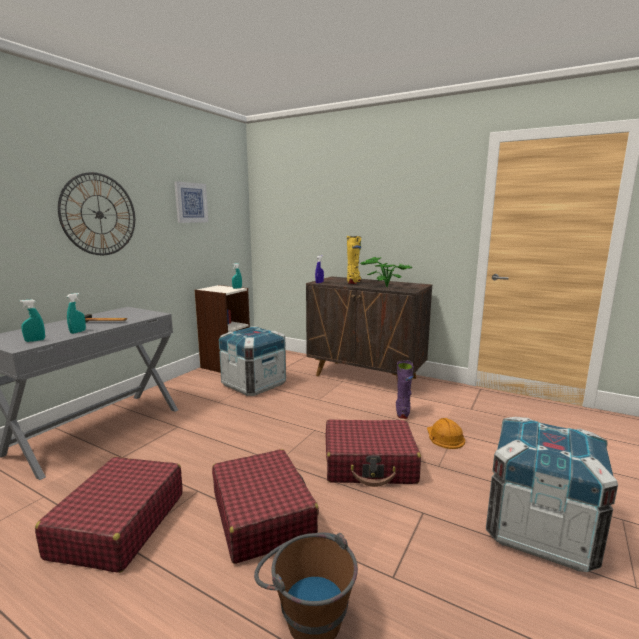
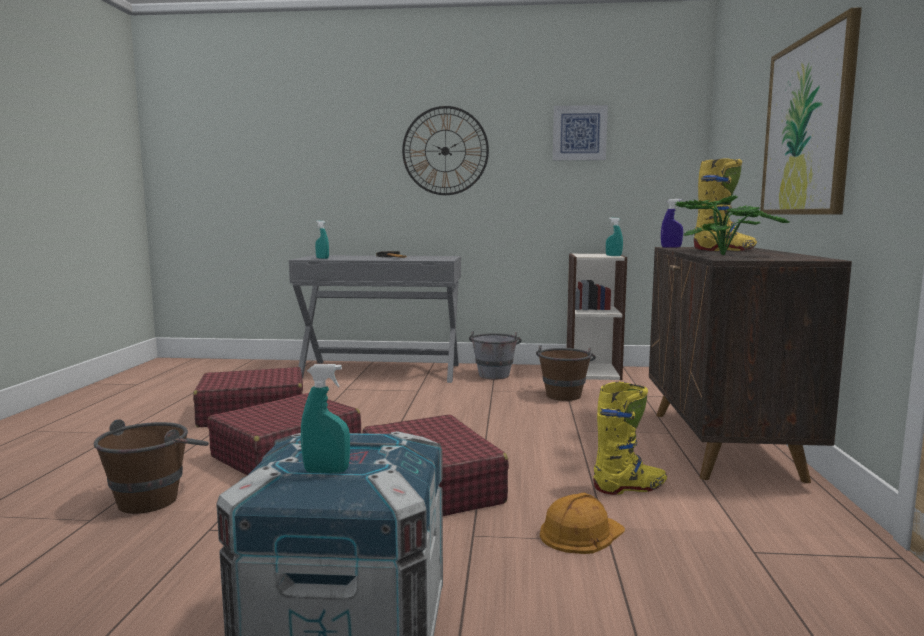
camera: 65 degrees right, 5 degrees down
(78, 332) = (356, 259): turquoise spray bottle -> turquoise spray bottle (326, 471)
(181, 391) = (494, 374): none -> grey bucket
(254, 384) = (564, 393): crate -> brown bucket
(376, 220) = (807, 126): none -> picture
(402, 411) = (630, 488): purple boot -> yellow boot

